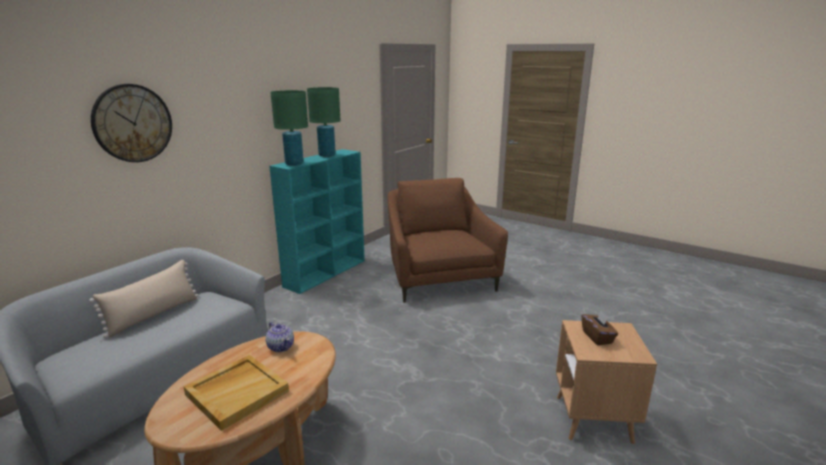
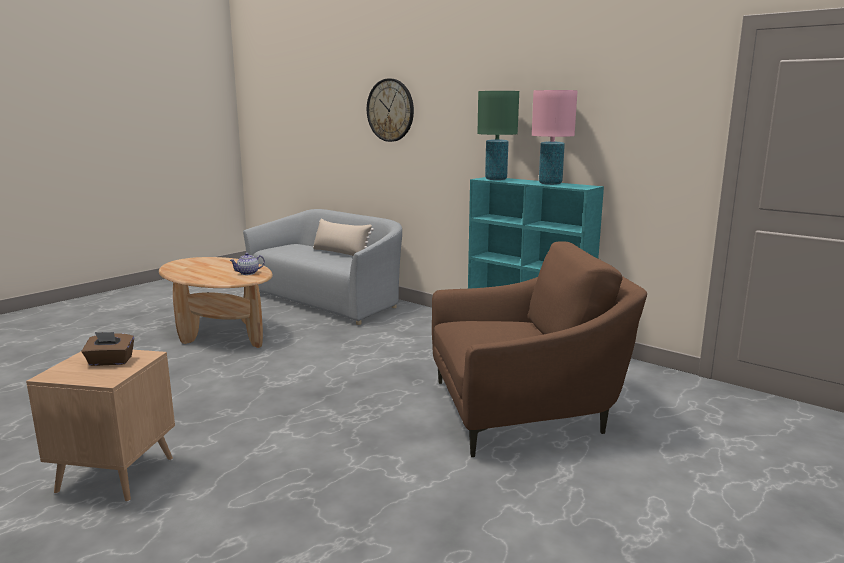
camera: 95 degrees right, 5 degrees down
(237, 392) = (202, 268): beige tray -> none
(327, 155) = (550, 183): green table lamp -> pink table lamp

